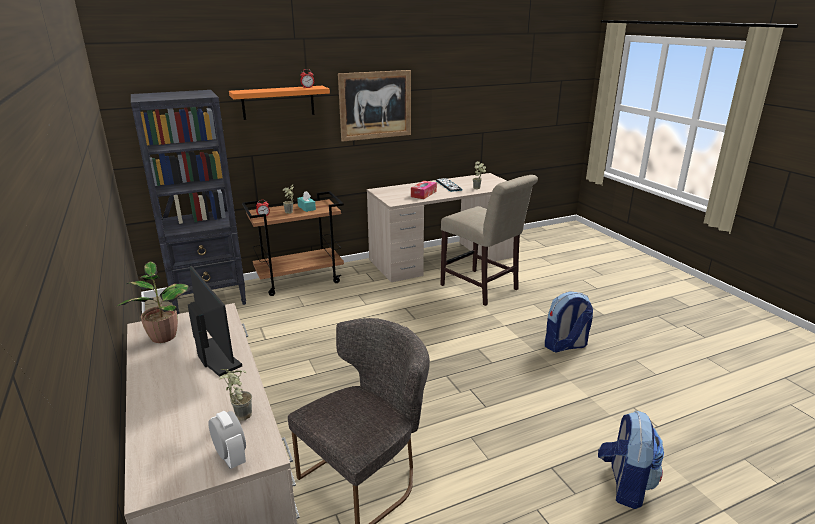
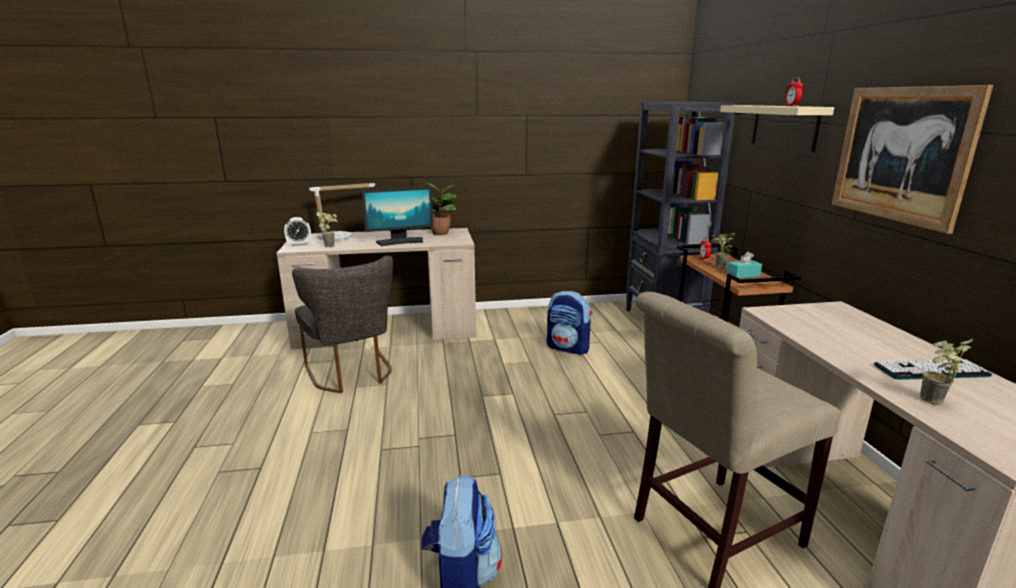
camera: 105 degrees right, 5 degrees down
(172, 428) = (340, 237): none -> table lamp
(278, 102) = (784, 127): orange shelf -> beige shelf
(423, 194) = (833, 338): tissue box -> none
(625, 484) = (183, 512): backpack -> backpack (568, 348)

